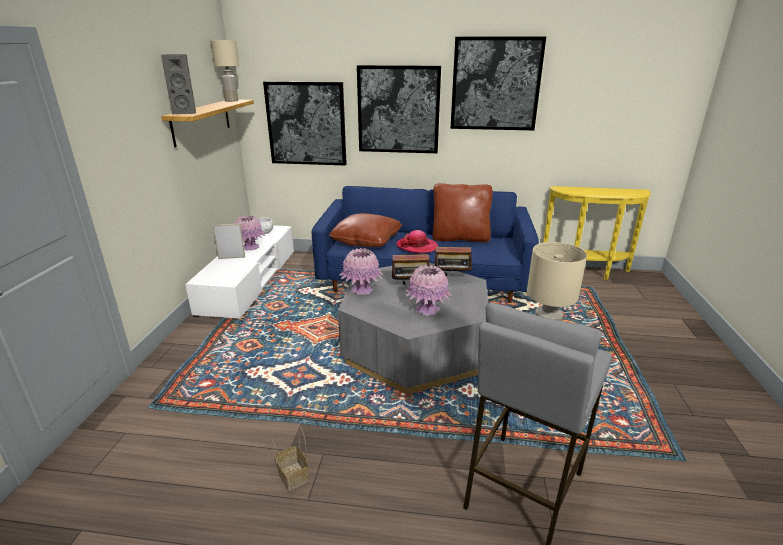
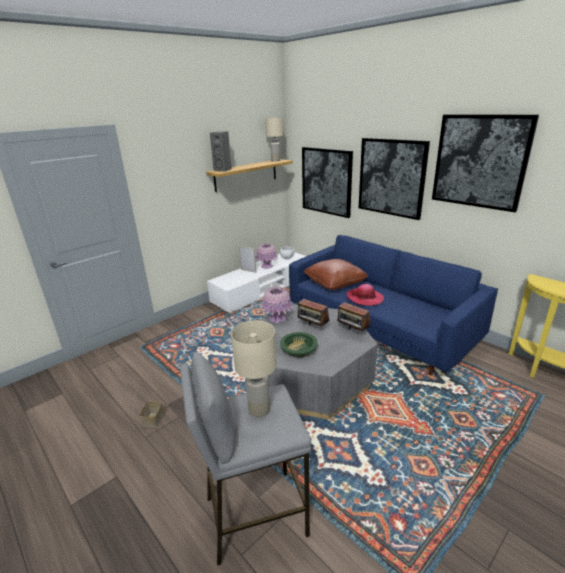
camera: 40 degrees right, 0 degrees up
(427, 309) = (298, 349): pink vase -> green bowl
(460, 238) = (413, 301): brown pillow -> none

